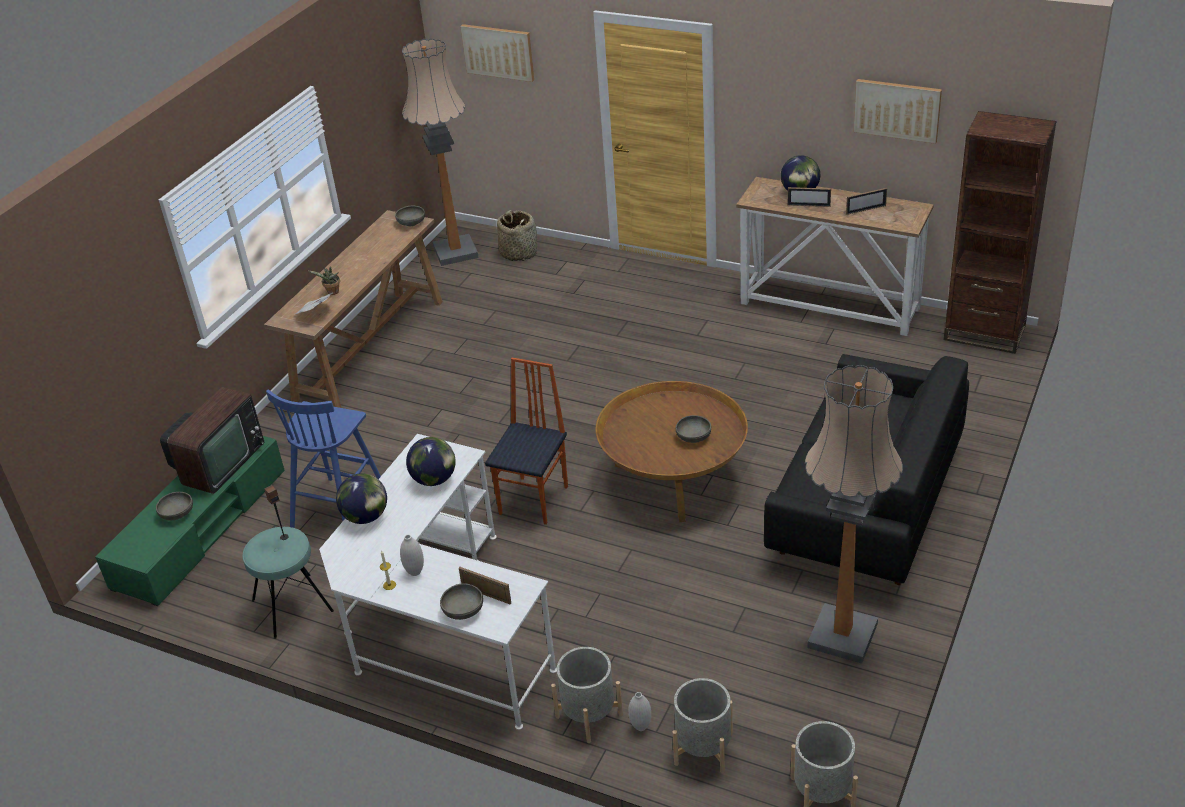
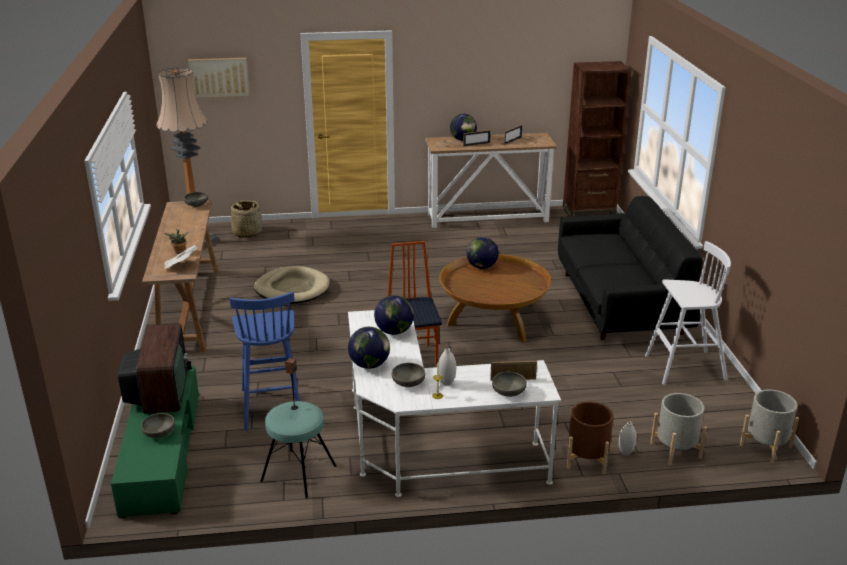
camera: 35 degrees left, 10 degrees down
(495, 354) = (292, 289): none -> beige dog bed
(589, 715) = (587, 459): grey planter -> brown planter
(681, 401) = (482, 267): none -> globe
(693, 437) = (511, 282): grey bowl -> grey bowl (408, 383)
(842, 636) = (683, 368): floor lamp -> white stool
(897, 110) = (521, 71): picture -> none

